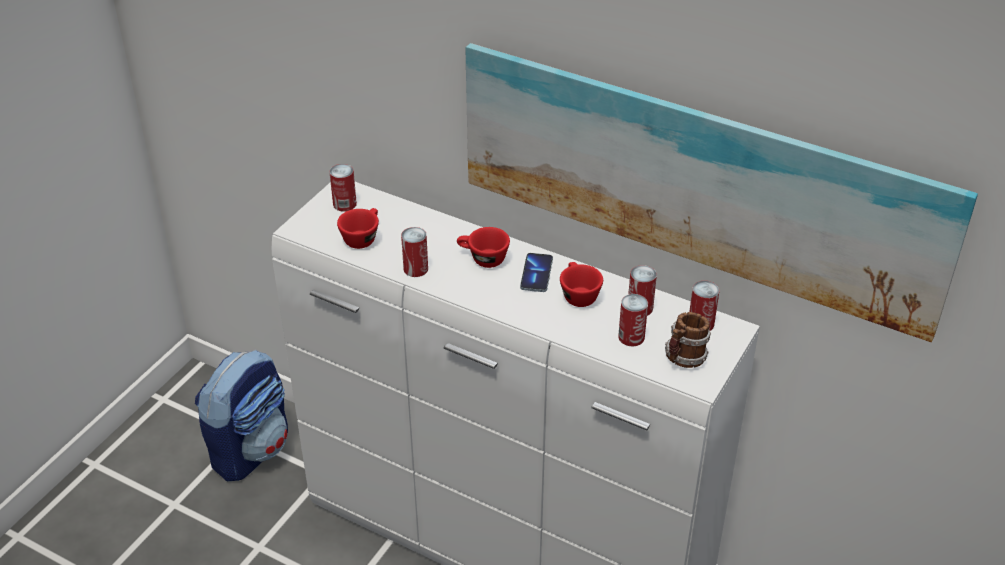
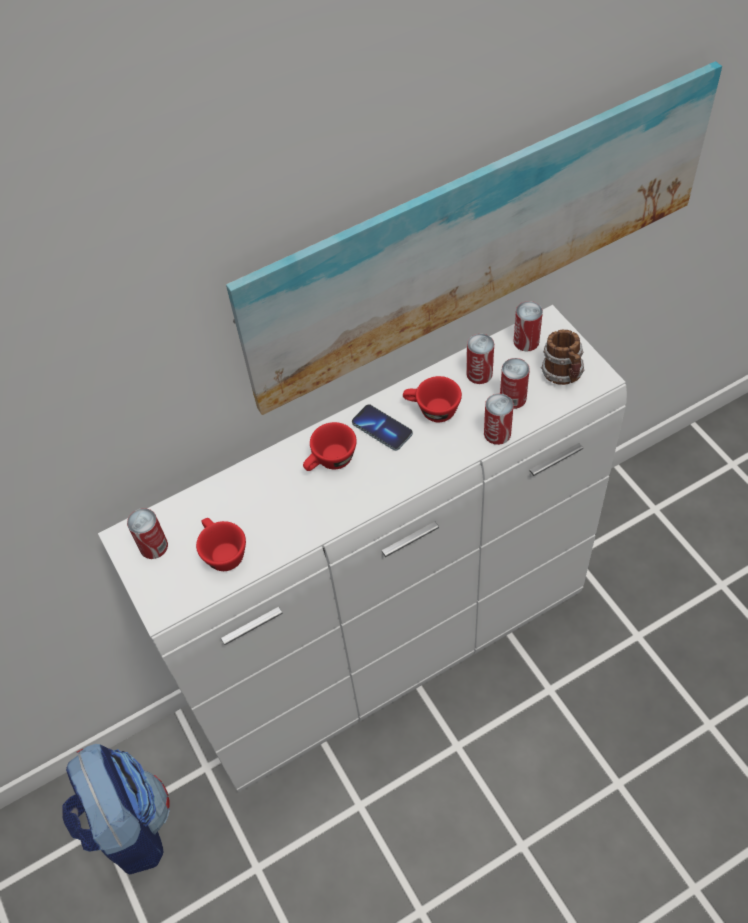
camera: 55 degrees left, 15 degrees up
(415, 269) = (305, 525): can -> can (497, 433)

